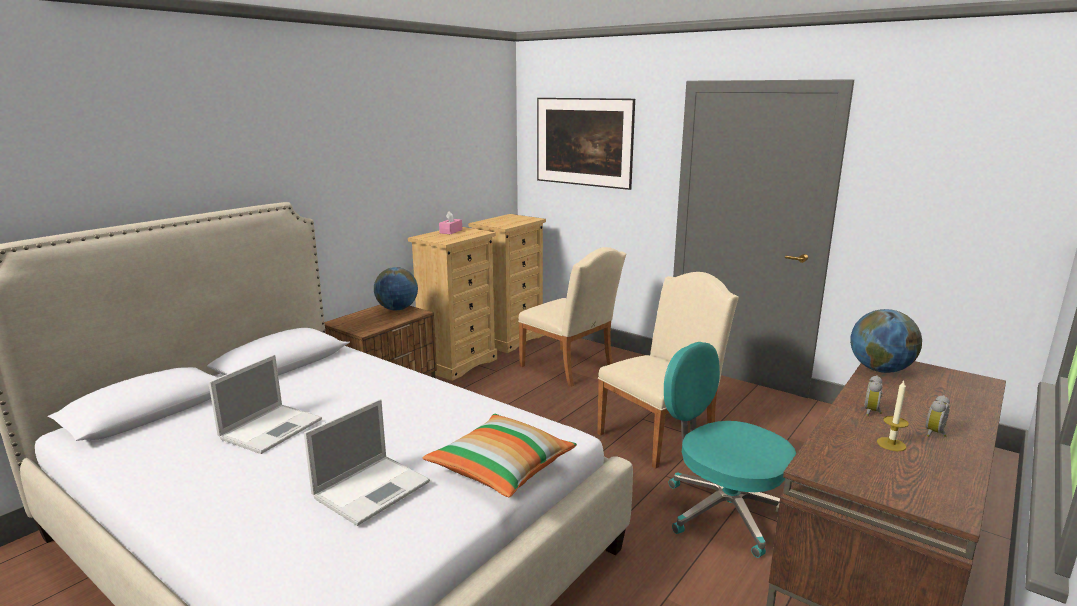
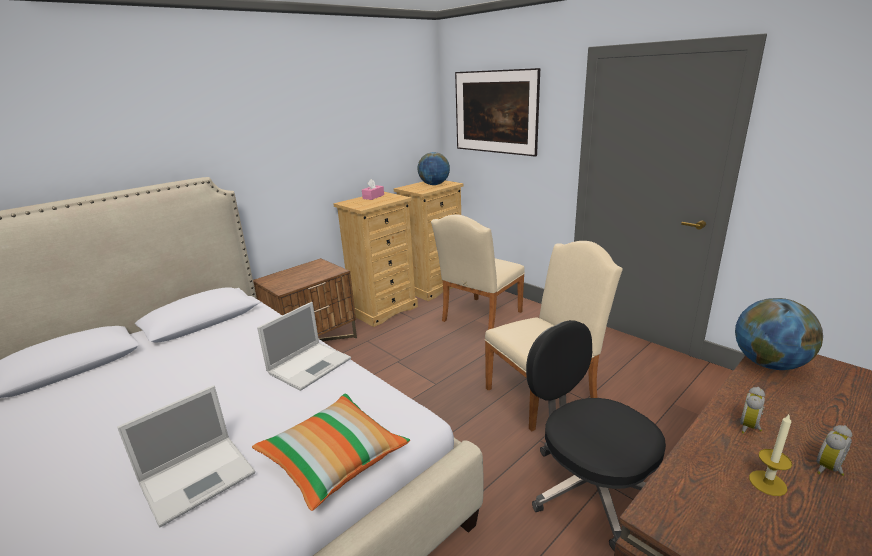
camera: 10 degrees right, 5 degrees up
(272, 428) = (153, 393): laptop -> laptop (310, 365)
(397, 309) = (321, 267): globe -> globe (434, 184)
(571, 368) = (479, 318): beige chair -> beige chair turned 75 degrees clockwise
(723, 511) = (589, 488): turquoise office chair -> black office chair

